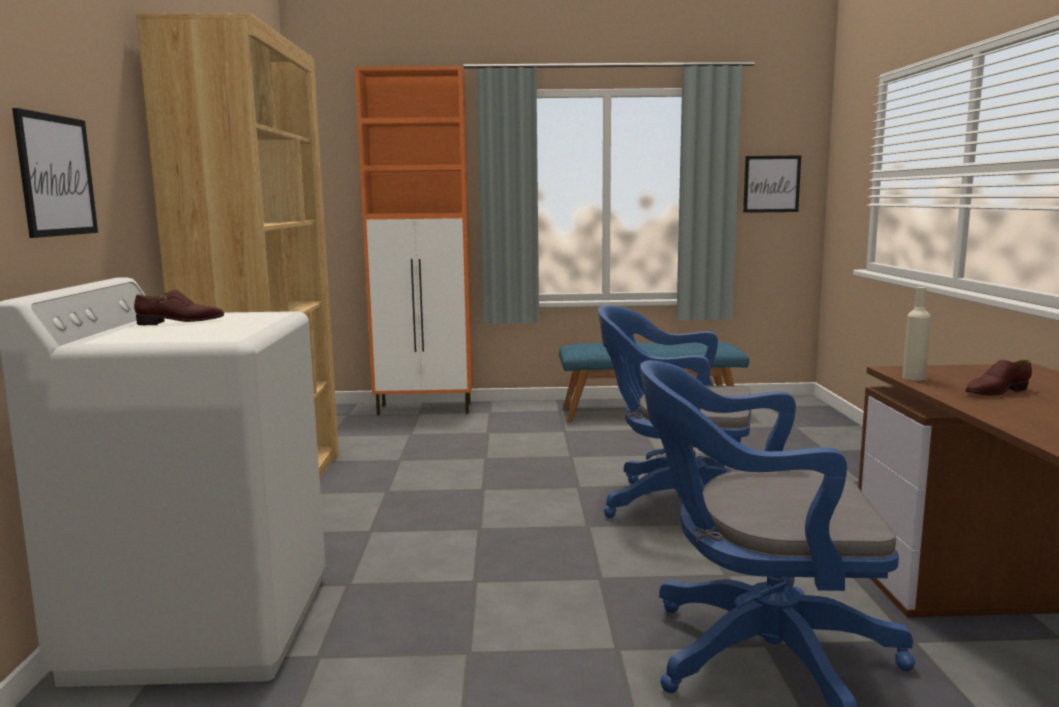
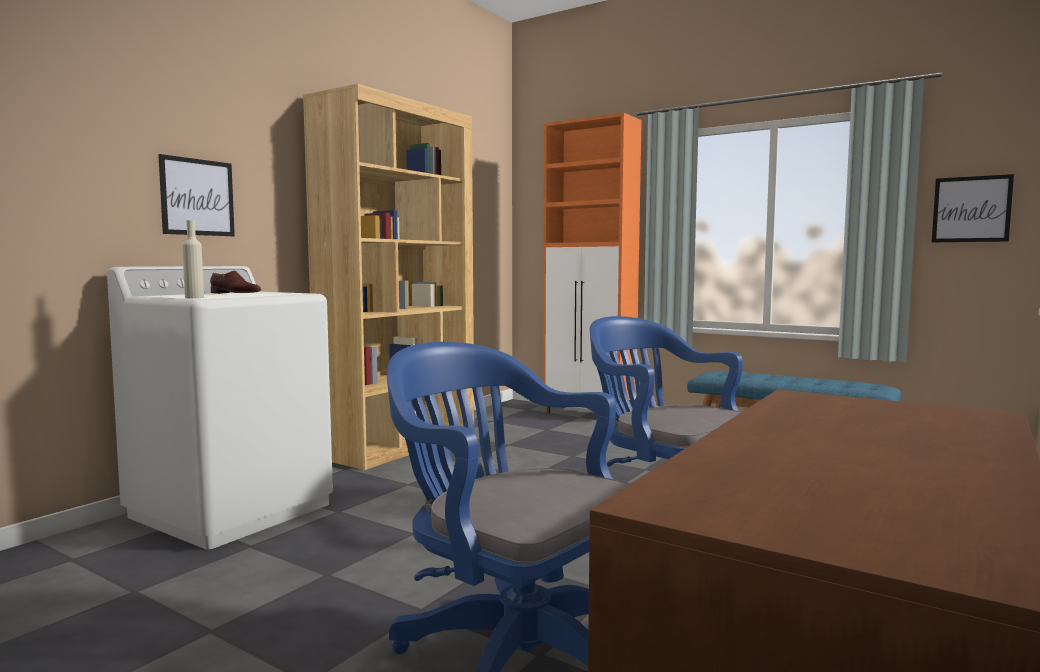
camera: 35 degrees right, 5 degrees down
(913, 378) = (784, 402): beige bottle -> beige bottle (194, 297)
(996, 392) = (832, 424): brown shoe -> none

